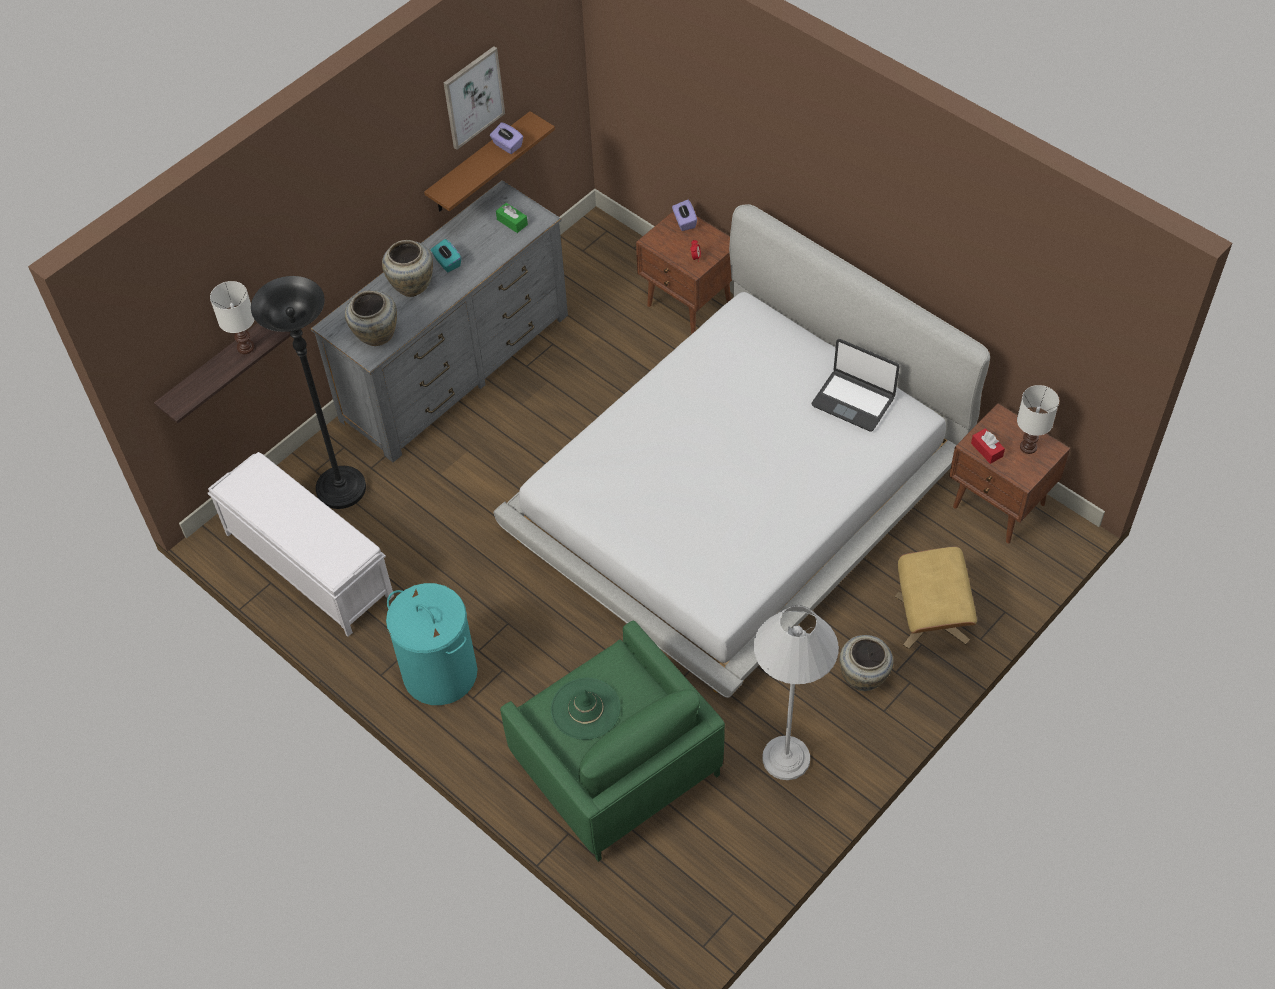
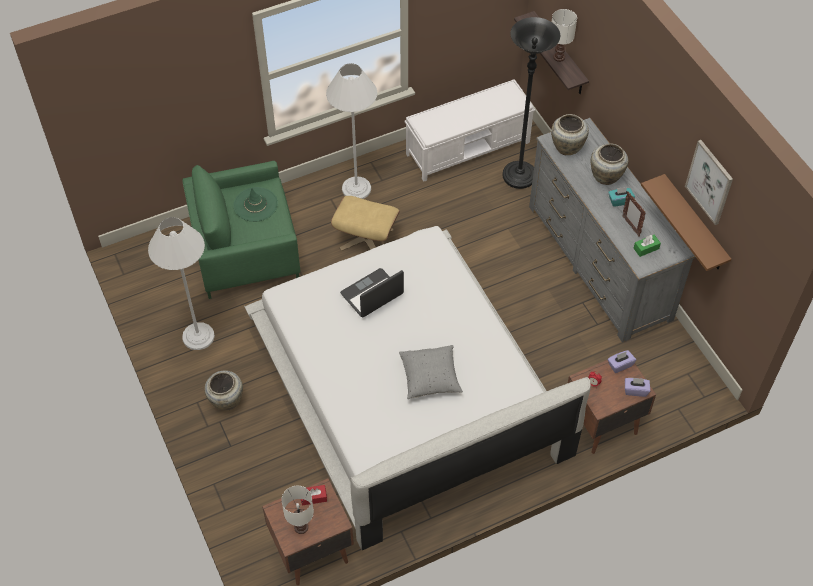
camera: 110 degrees right, 0 degrees up
(439, 673) = (356, 188): turquoise laundry basket -> white floor lamp
(483, 243) = (630, 226): none -> picture frame
(507, 145) = (695, 233): purple tissue box -> purple tissue box (620, 365)
(761, 411) = (430, 378): none -> grey pillow
(853, 401) = (410, 439): laptop -> laptop (372, 294)
(932, 618) = (246, 461): beige ottoman -> beige ottoman (366, 239)

